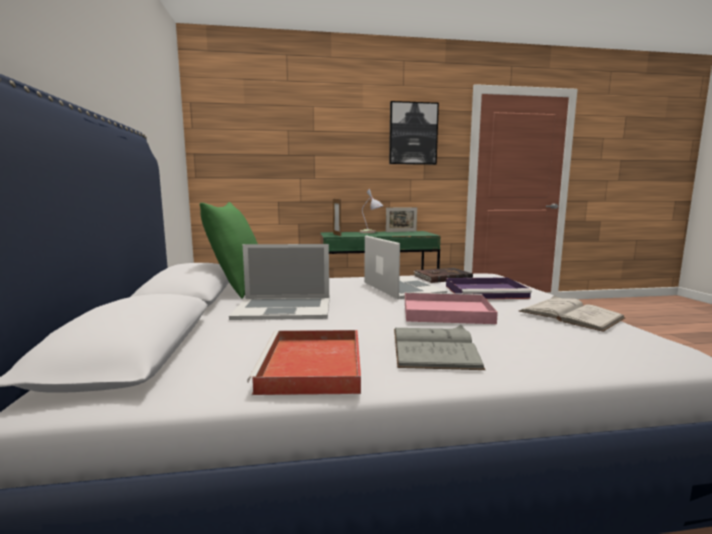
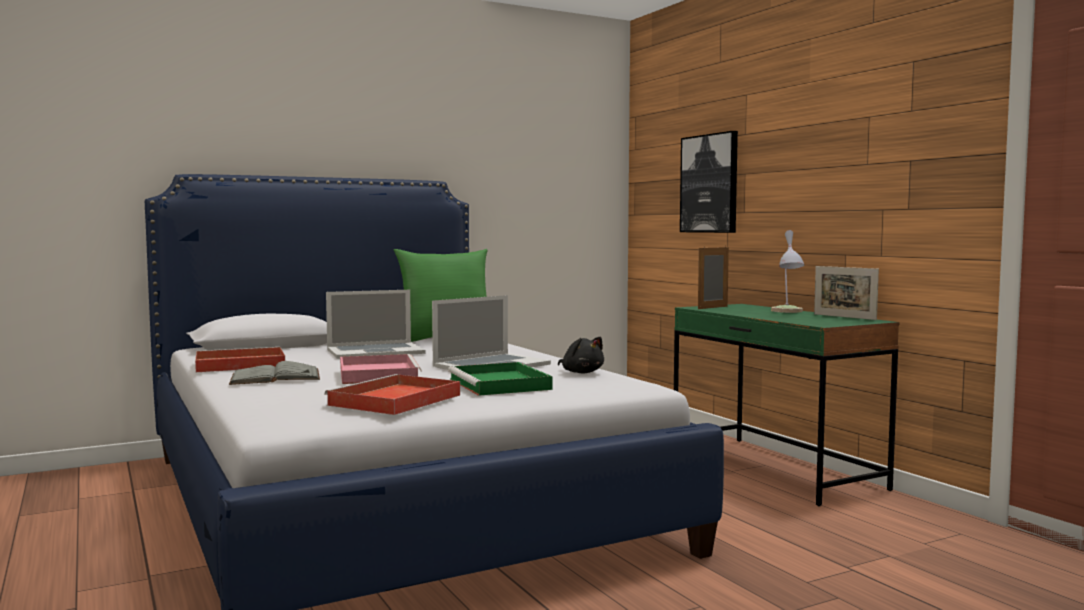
camera: 70 degrees right, 5 degrees down
(283, 309) = (375, 351): laptop -> laptop turned 90 degrees counterclockwise
(413, 134) = (885, 115): picture -> picture (710, 183)
(442, 277) = (581, 372): brown book -> black plush toy
(487, 292) = (501, 384): purple tray -> green tray
(570, 315) = (394, 400): white book -> red tray

